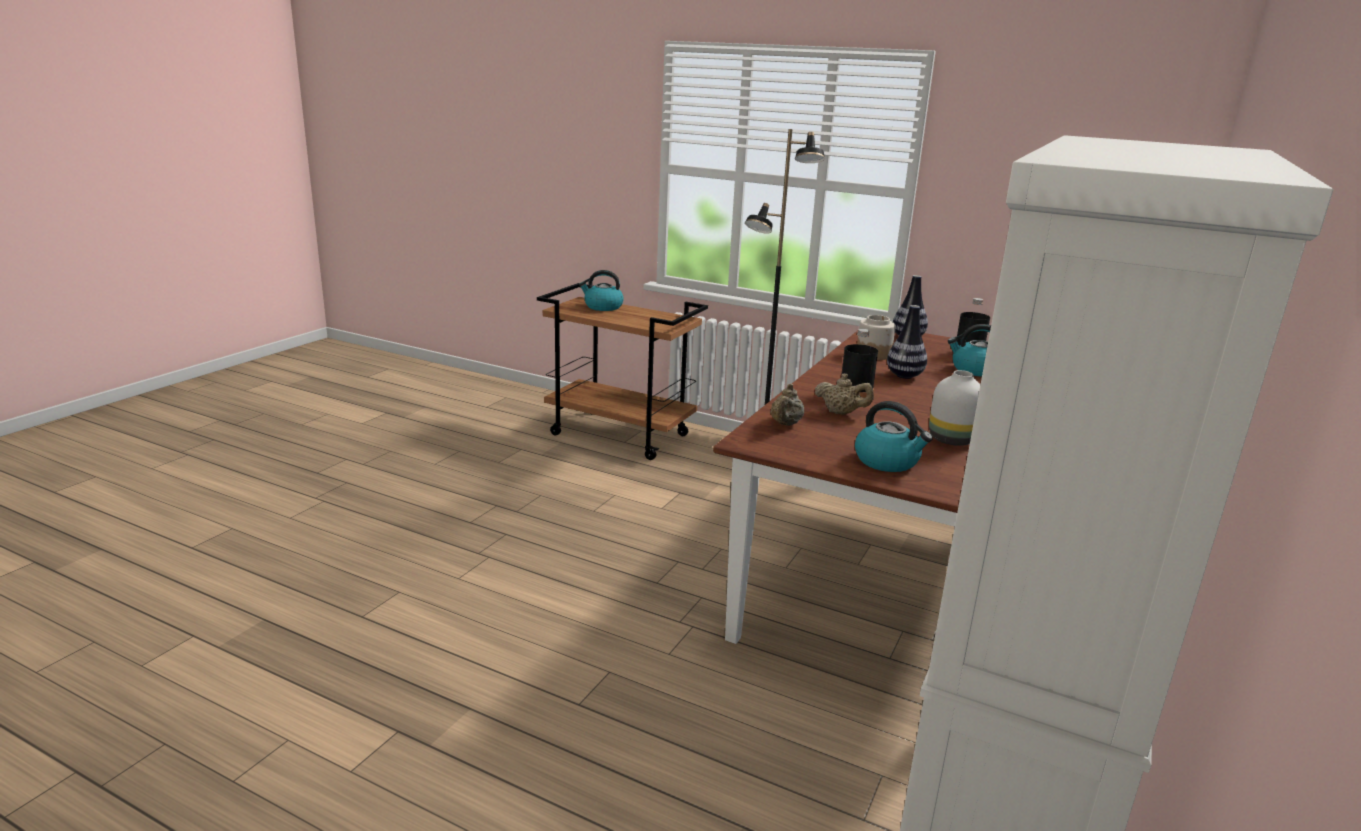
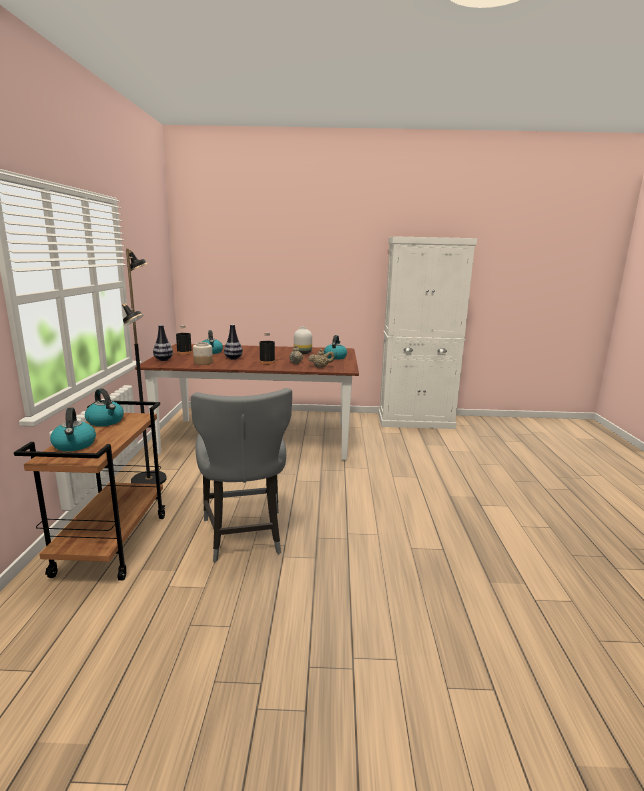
camera: 115 degrees left, 5 degrees down
(562, 493) = (244, 536): none -> grey chair
(661, 317) = (106, 421): none -> kettle

